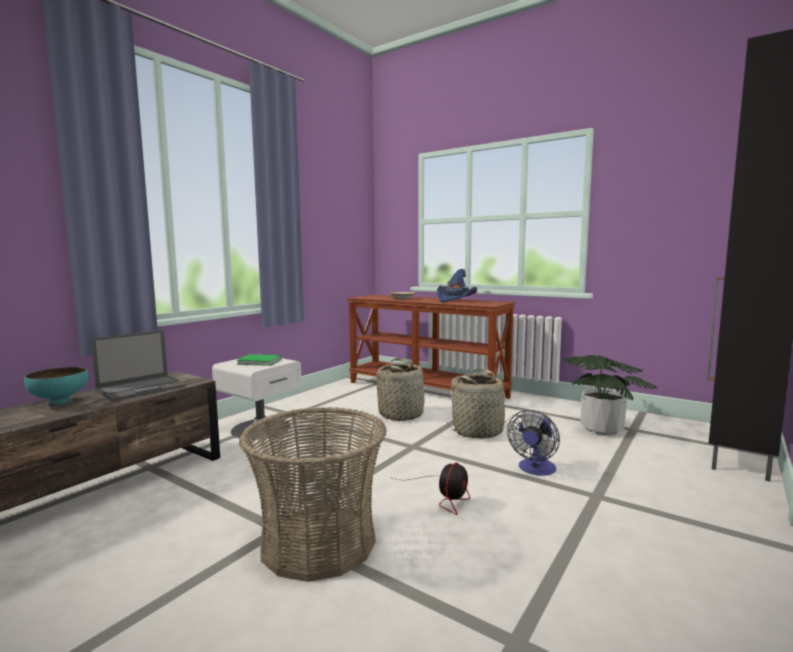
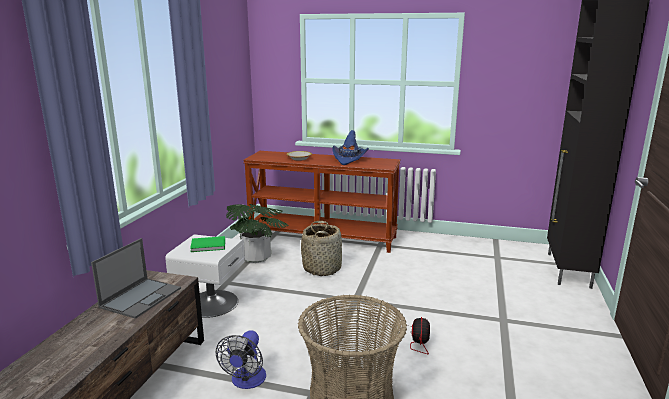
camera: 20 degrees left, 10 degrees up
(59, 403) = (87, 330): turquoise bowl -> none
(478, 431) = (393, 276): basket -> none
(535, 470) = (454, 305): fan -> fan (246, 381)
(602, 429) = (477, 260): potted plant -> potted plant (256, 257)

